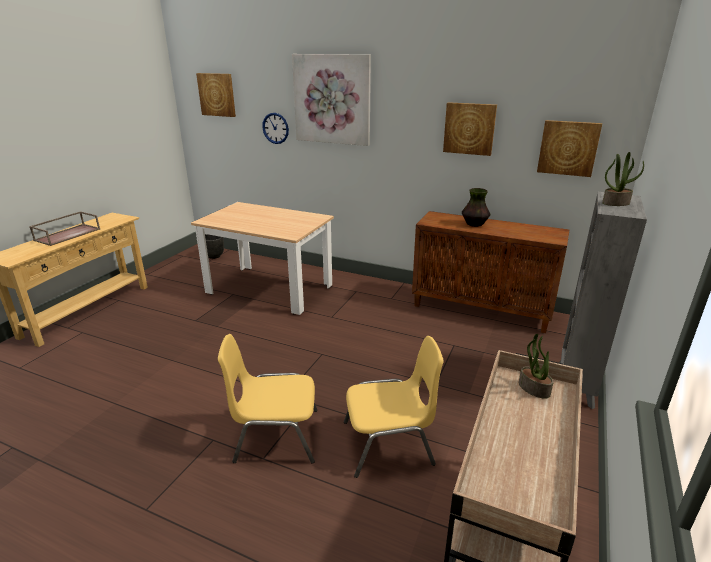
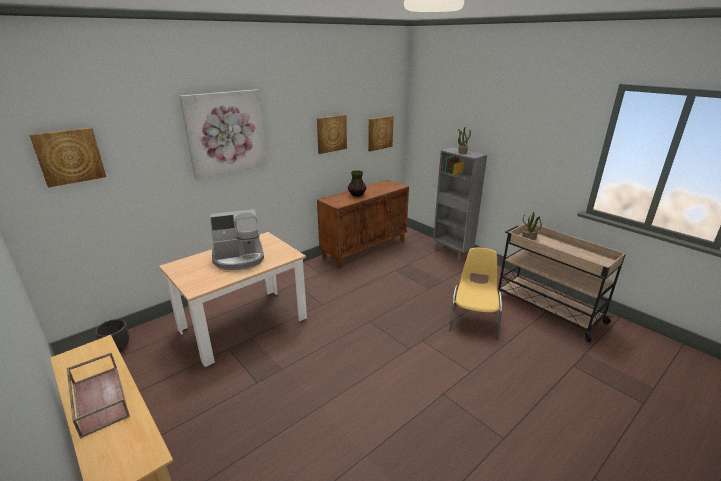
camera: 65 degrees left, 0 degrees up
(268, 219) = (239, 258): none -> coffee machine
(275, 128) = (165, 175): wall clock -> none
(275, 435) = (450, 362): yellow chair -> none

